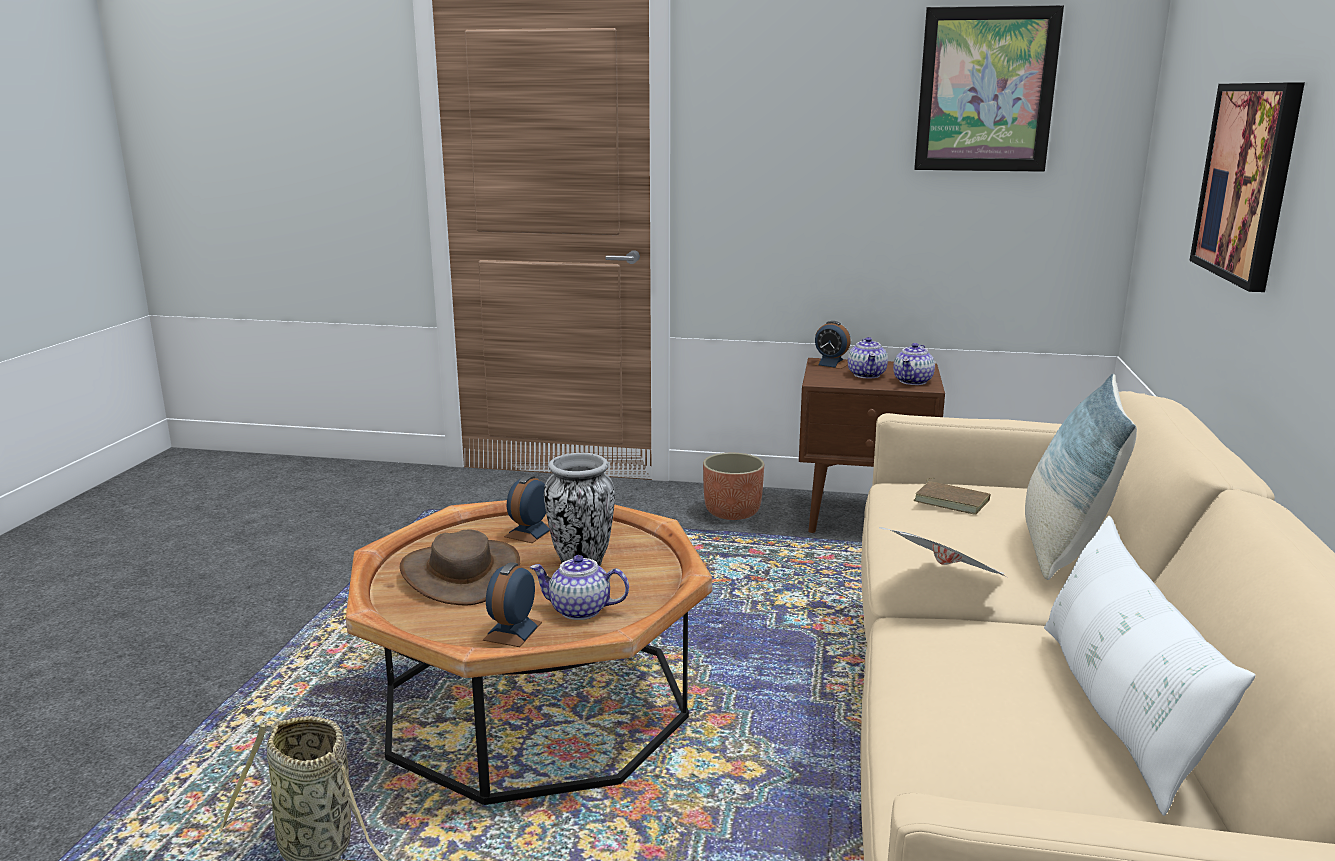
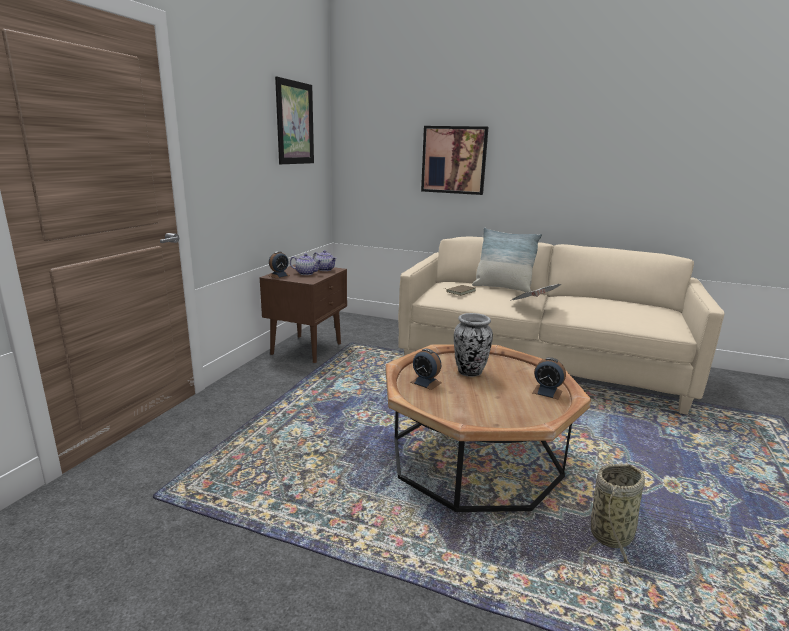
camera: 80 degrees left, 0 degrees up
(461, 574) = (481, 403): brown hat -> none
(579, 610) = (523, 376): teapot -> none
(732, 512) = (273, 376): planter -> none
(1118, 709) = (610, 301): white pillow -> none

